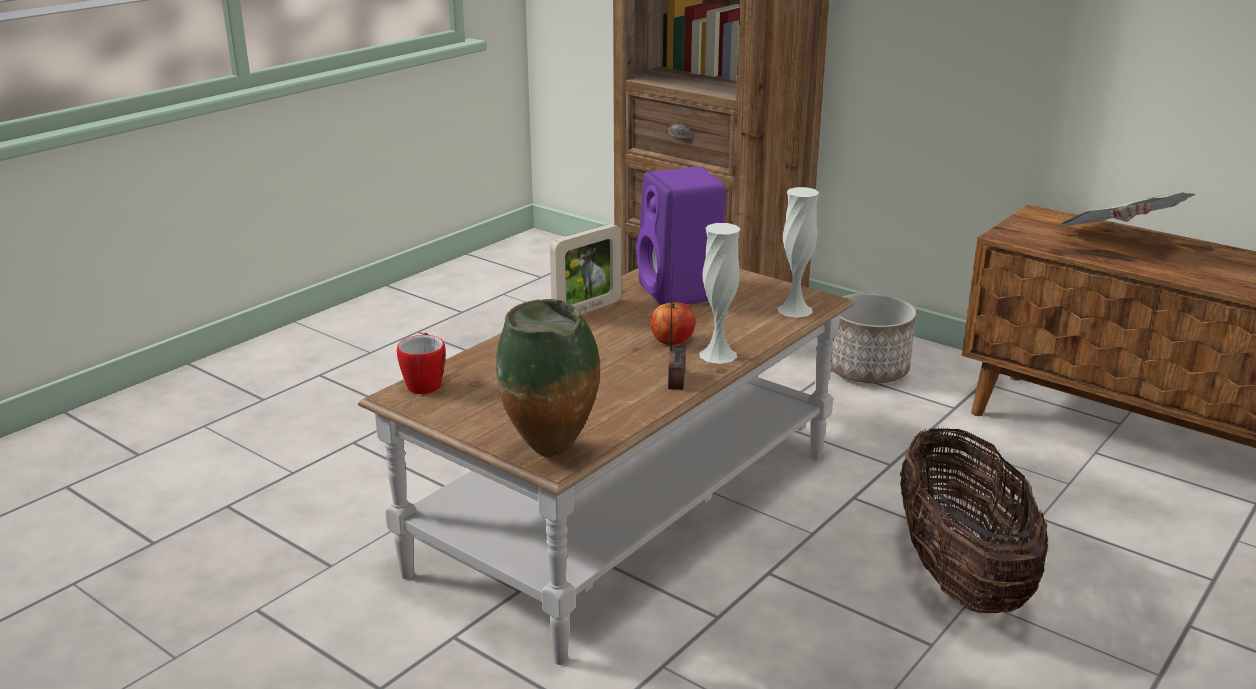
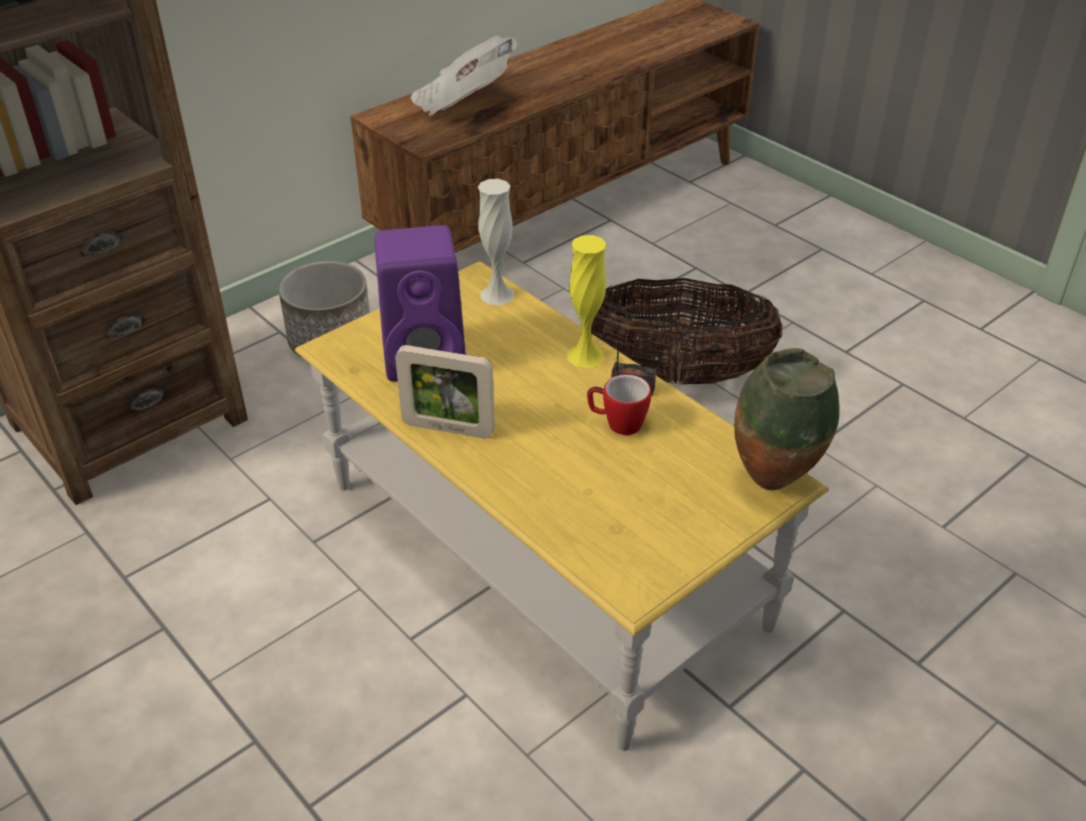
camera: 80 degrees left, 15 degrees up
(425, 383) = (609, 569): mug -> mug (617, 423)
(587, 309) = (448, 428): picture frame -> picture frame turned 135 degrees clockwise
(628, 511) = (542, 553): brown coffee table -> yellow coffee table
(672, 340) = (545, 379): apple -> none
(718, 355) = (585, 355): white vase -> yellow vase

